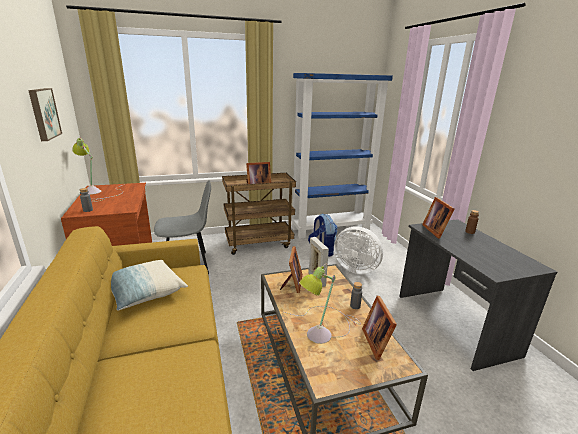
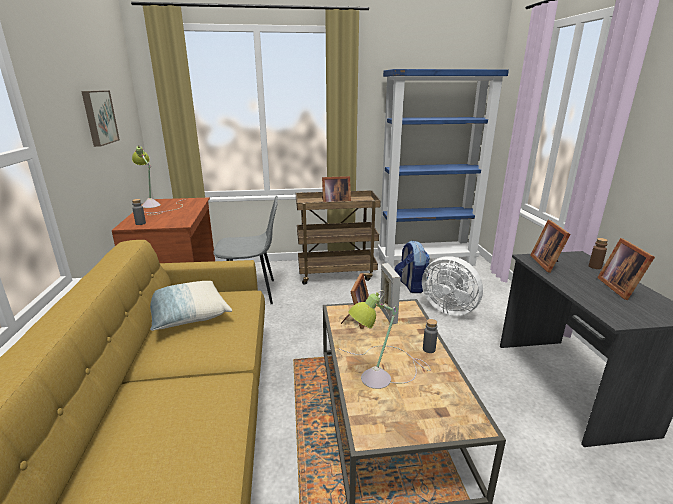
camera: 10 degrees right, 0 degrees up
(378, 341) = (448, 393): picture frame -> picture frame (620, 288)

